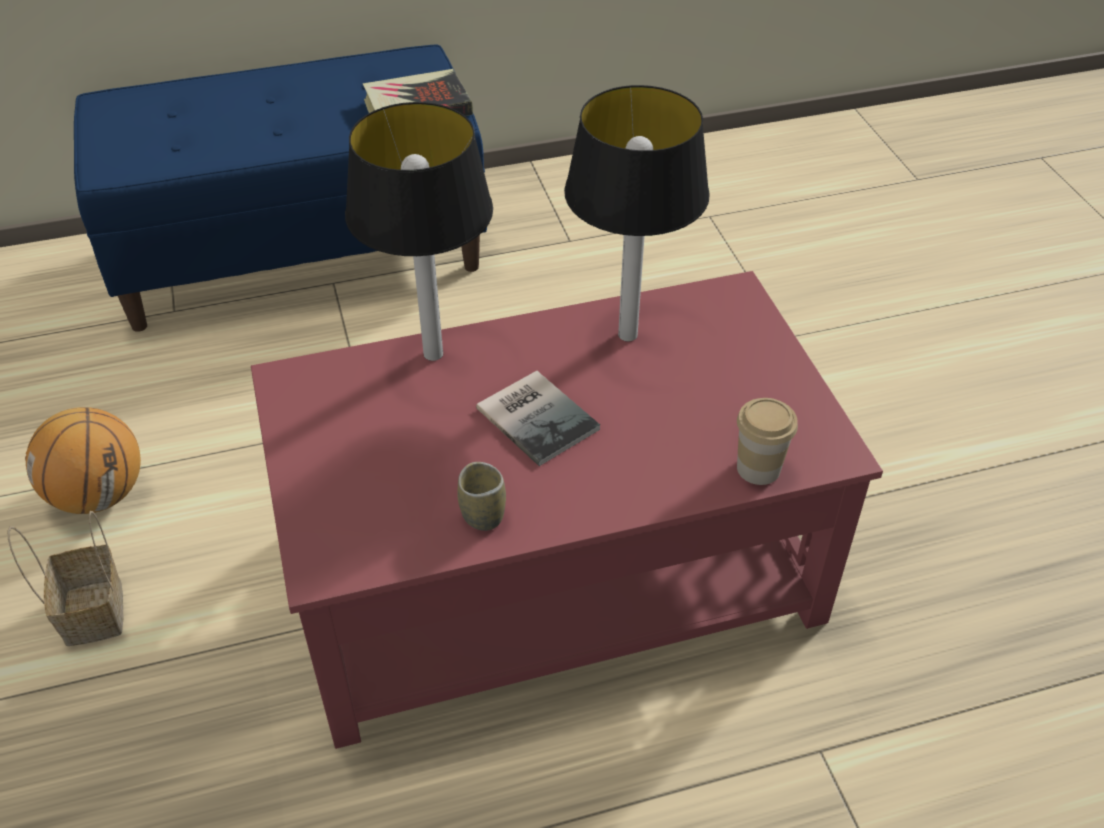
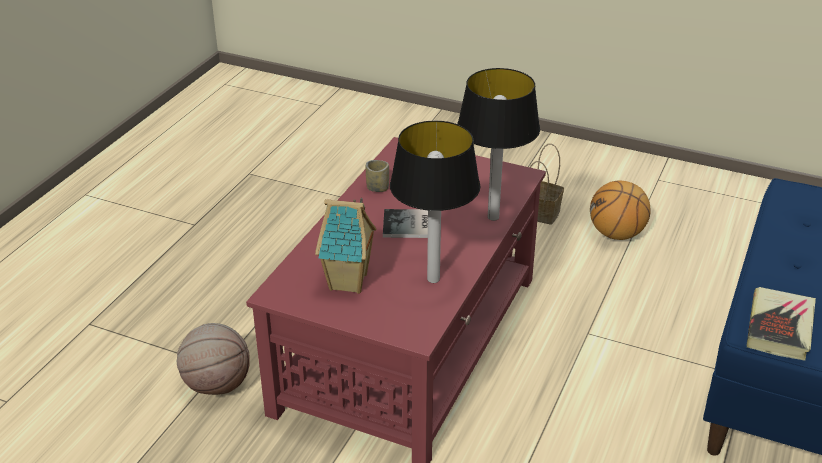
camera: 130 degrees right, 10 degrees down
(726, 400) = (349, 282): none -> toy house
(758, 468) = (300, 266): cup -> none
(849, 722) = (217, 385): none -> basketball

